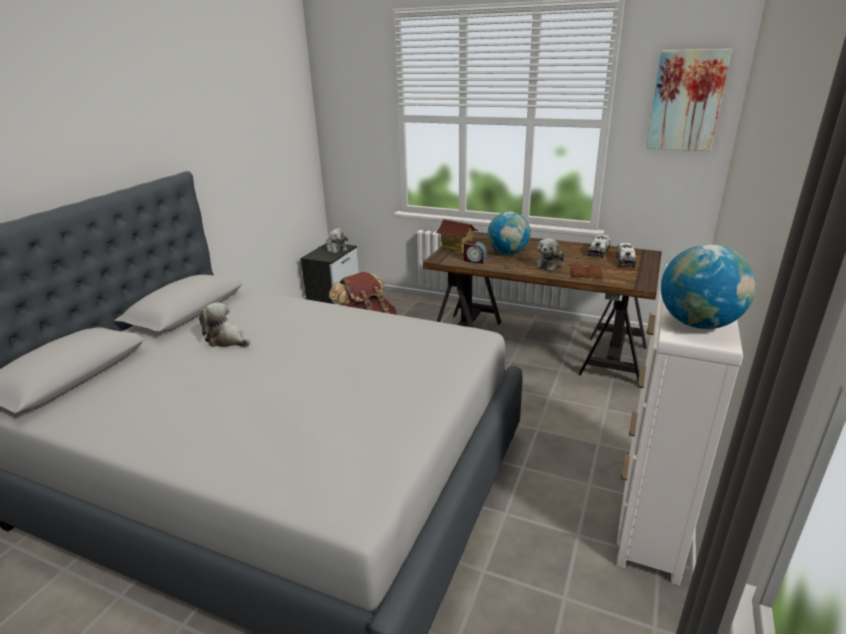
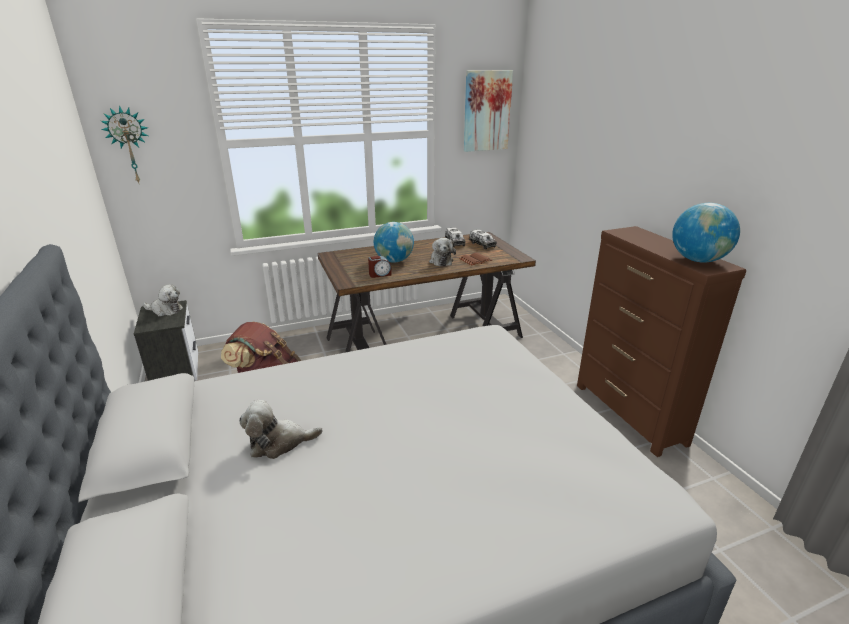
camera: 45 degrees left, 0 degrees up
(338, 113) = (129, 145): none -> wall clock
(456, 247) = (344, 268): toy house -> none
(651, 513) = (629, 414): white dresser -> brown dresser

